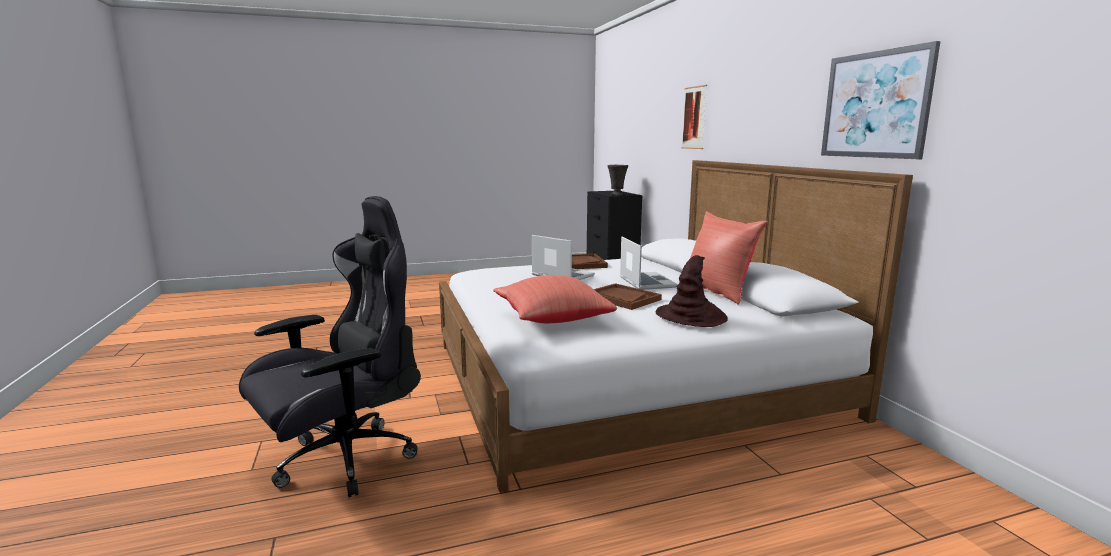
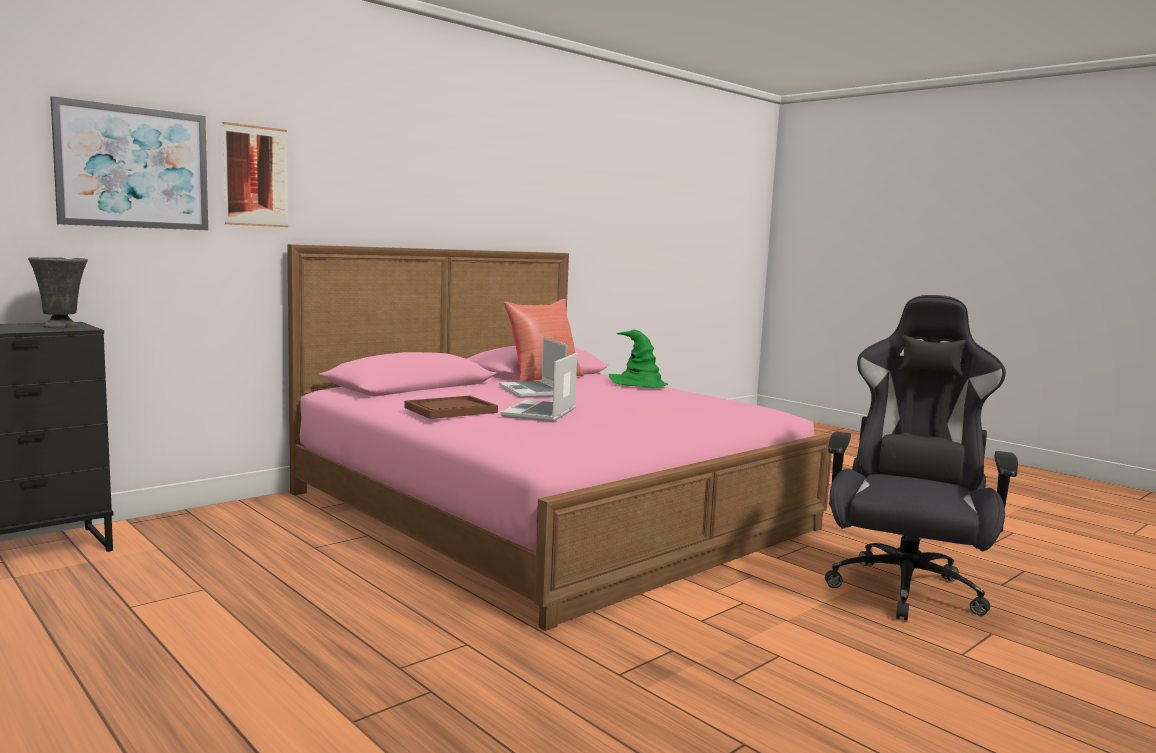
camera: 115 degrees left, 5 degrees down
(338, 463) = (905, 595): black office chair -> black office chair turned 90 degrees clockwise
(551, 319) = (712, 409): red pillow -> none
(622, 298) = (612, 396): brown tray -> none
(626, 377) = (550, 510): white bed -> pink bed
(646, 282) = (533, 392): laptop -> laptop turned 75 degrees counterclockwise
(691, 316) = (638, 384): brown hat -> green hat
(875, 105) = (527, 197): picture -> picture (133, 168)

